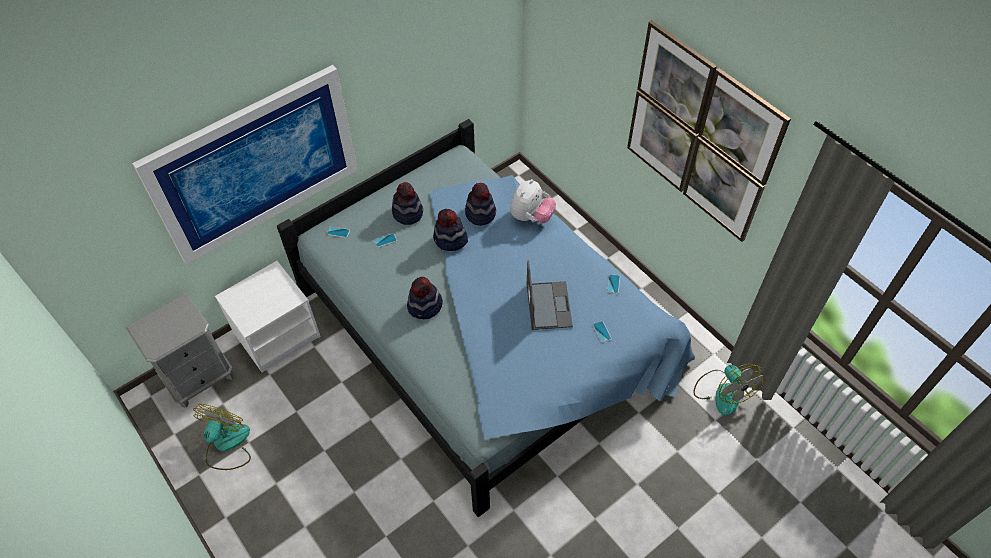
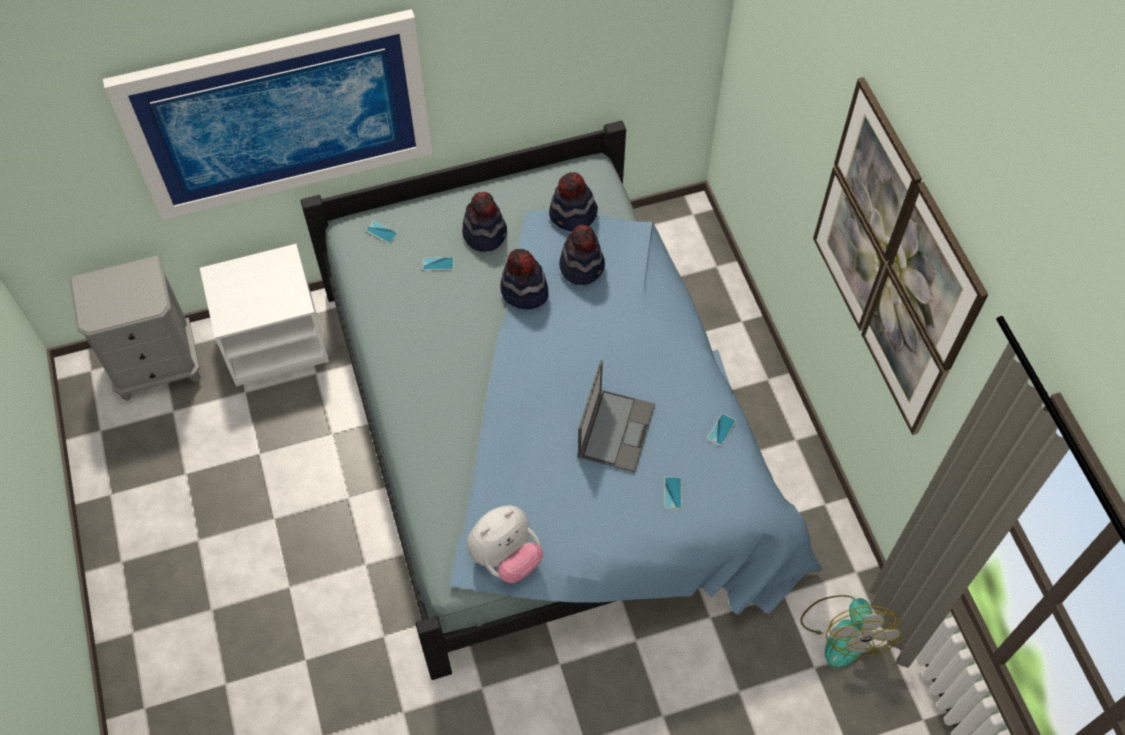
camera: 20 degrees right, 5 degrees up
(227, 445) = (158, 468): fan -> none
(425, 306) = (451, 375): hat -> hat (573, 215)
(531, 217) = (650, 293): plush toy -> plush toy (506, 557)

